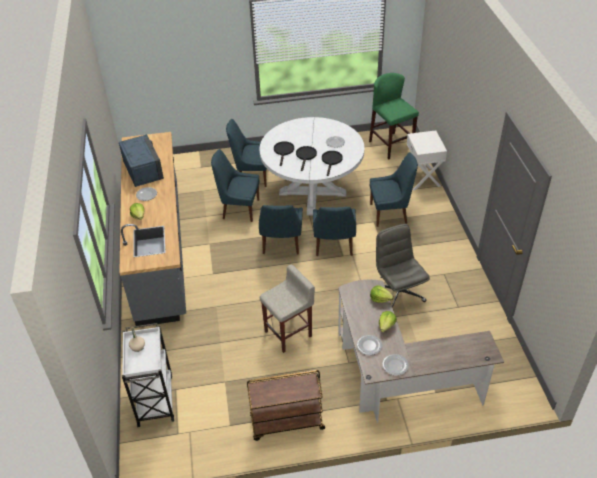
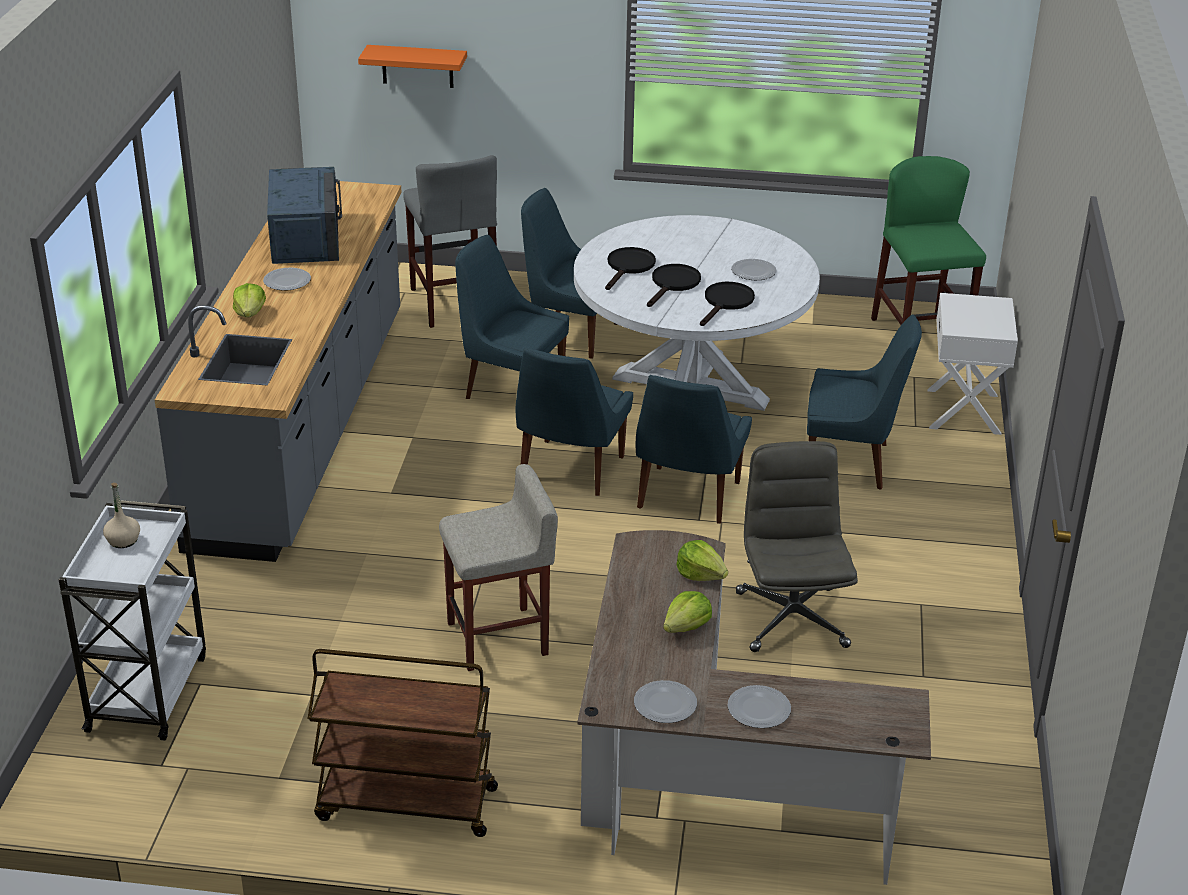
camera: 15 degrees right, 10 degrees down
(160, 73) = (417, 66): none -> orange shelf
(196, 171) = (454, 302): none -> grey stool
(369, 345) = (625, 654): plate -> plate (758, 709)

